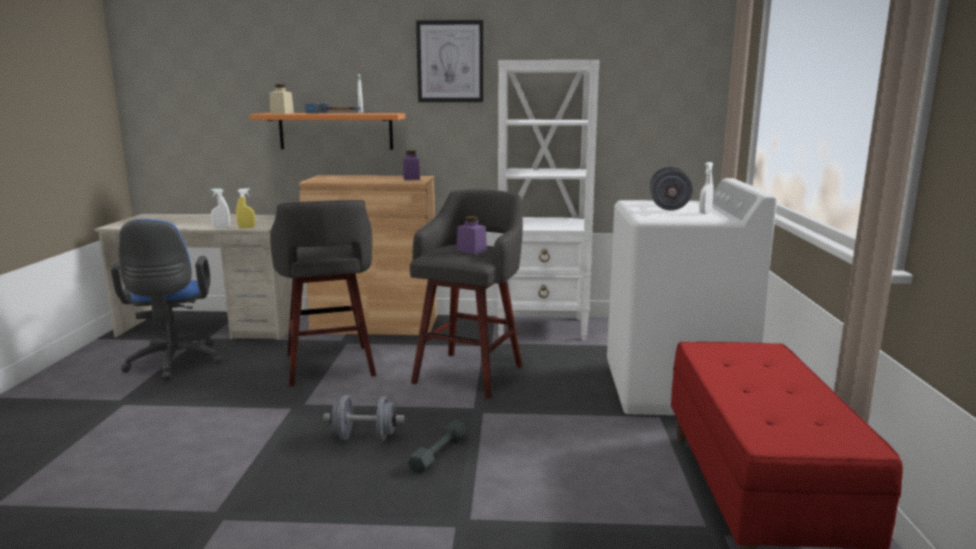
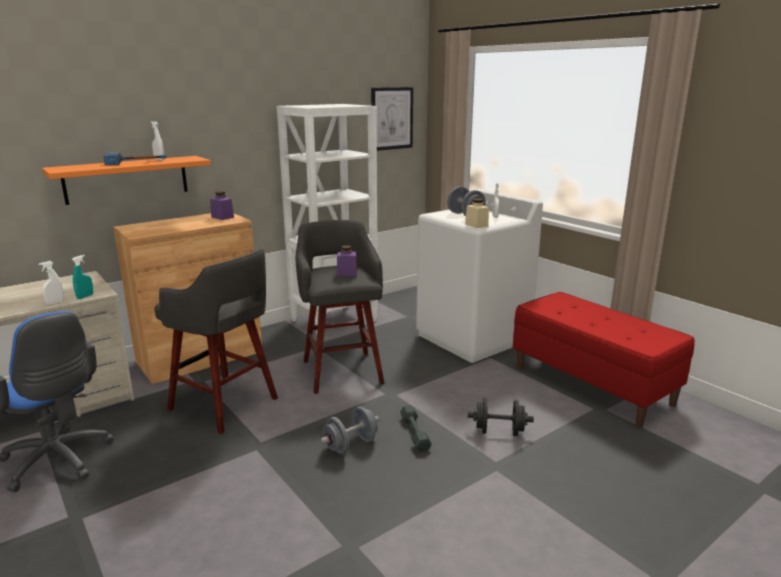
camera: 40 degrees left, 5 degrees up
(246, 228) = (85, 296): yellow spray bottle -> turquoise spray bottle
(282, 113) = (79, 168): beige jar -> beige jar (476, 225)
(450, 61) = (233, 105): picture -> picture (391, 118)
(528, 492) = (499, 431): none -> black dumbbell

